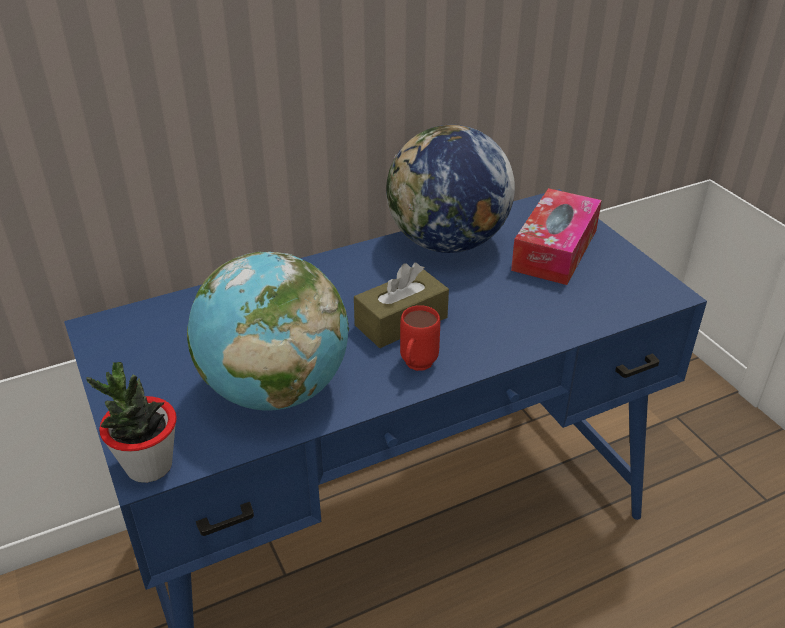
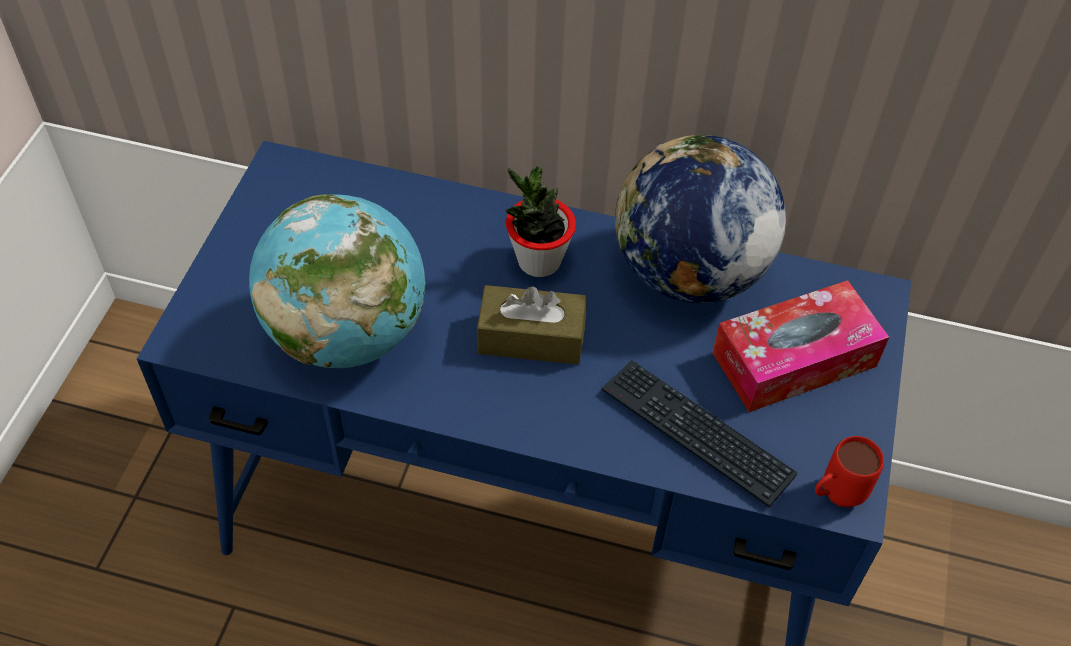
camera: 40 degrees right, 15 degrees up
(149, 466) = (186, 337): potted plant -> potted plant (538, 261)
(416, 367) = (486, 398): red mug -> red mug (834, 496)
(555, 310) = (696, 433): none -> keyboard

